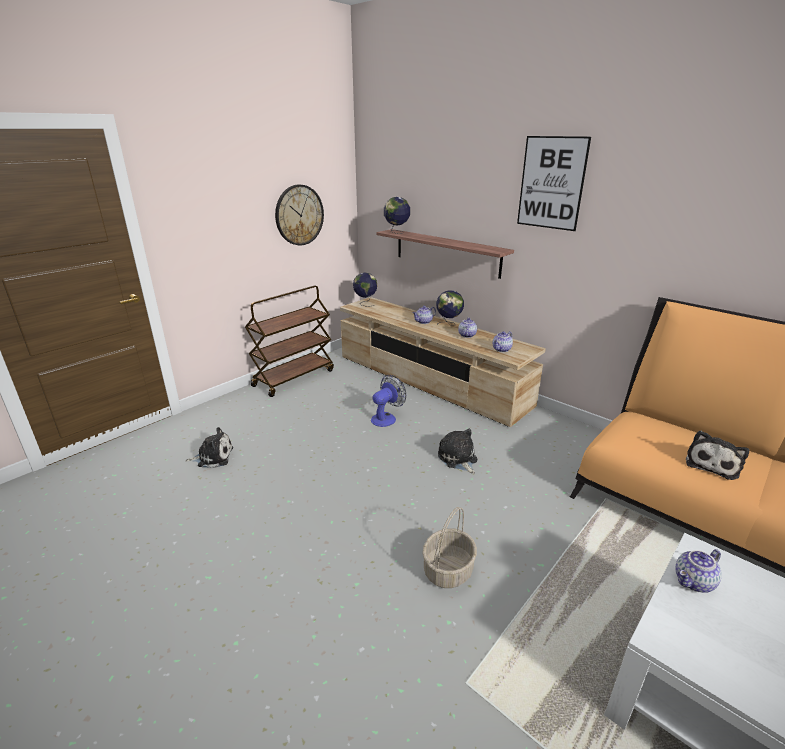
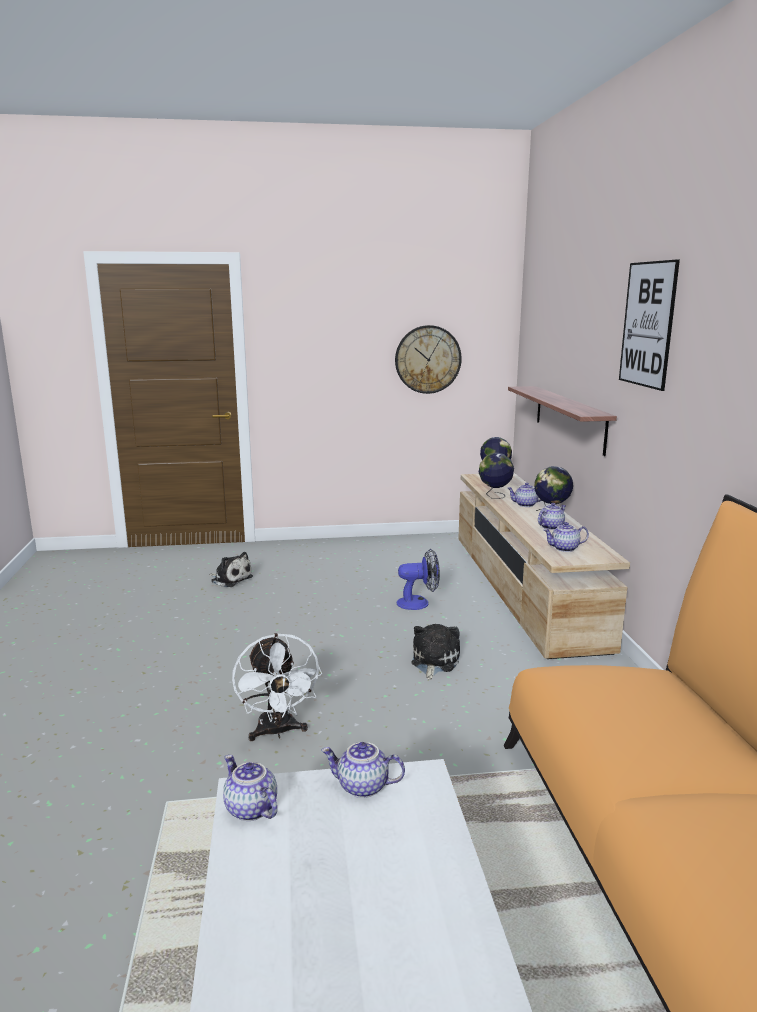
camera: 40 degrees right, 10 degrees down
(294, 377) = (383, 543): brown cart -> none
(396, 232) = (528, 389): globe -> globe (494, 496)
(448, 570) = (277, 732): basket -> white fan
(685, 649) = (249, 809): none -> teapot
(712, 464) = (636, 740): plush toy -> none

